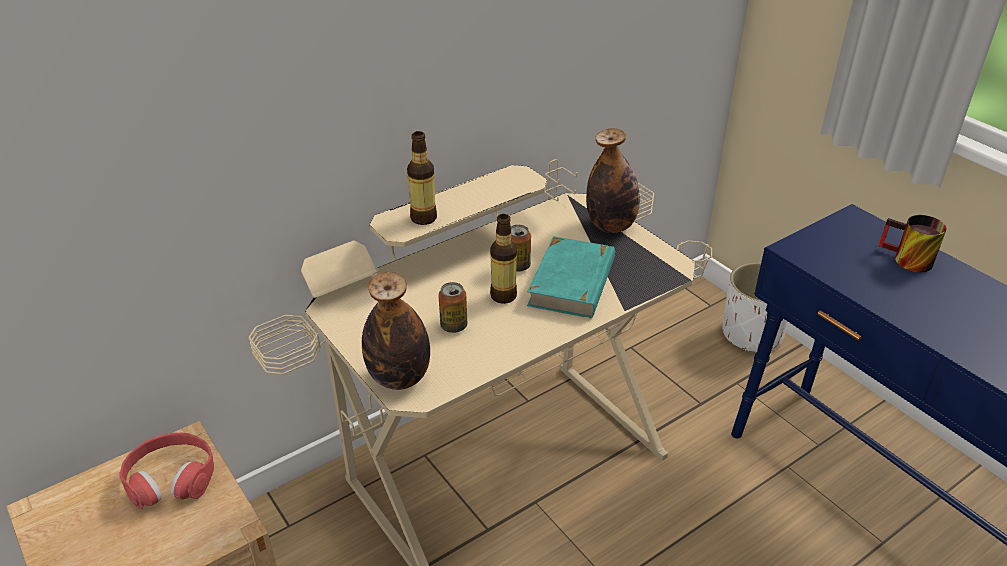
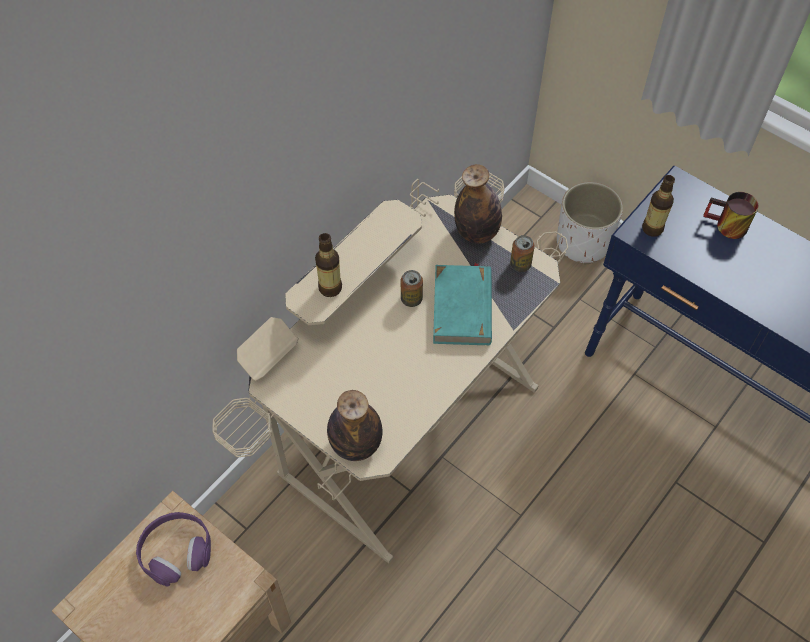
camera: 15 degrees left, 20 degrees up
(171, 478) = (176, 551): red headphones -> purple headphones
(453, 326) = (380, 379): can -> can (520, 264)
(503, 296) = (410, 336): bottle -> bottle (652, 228)

